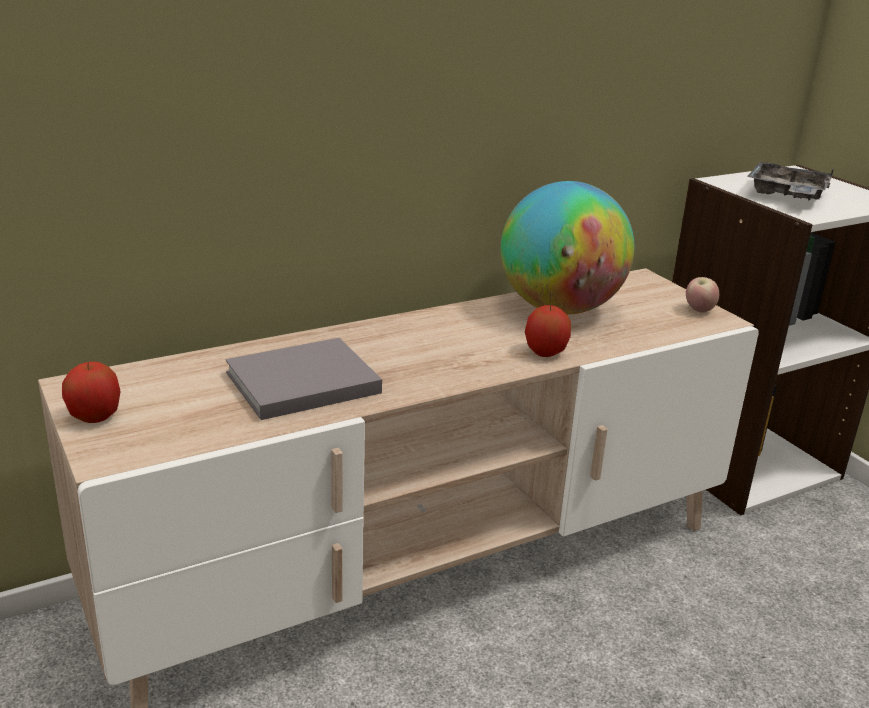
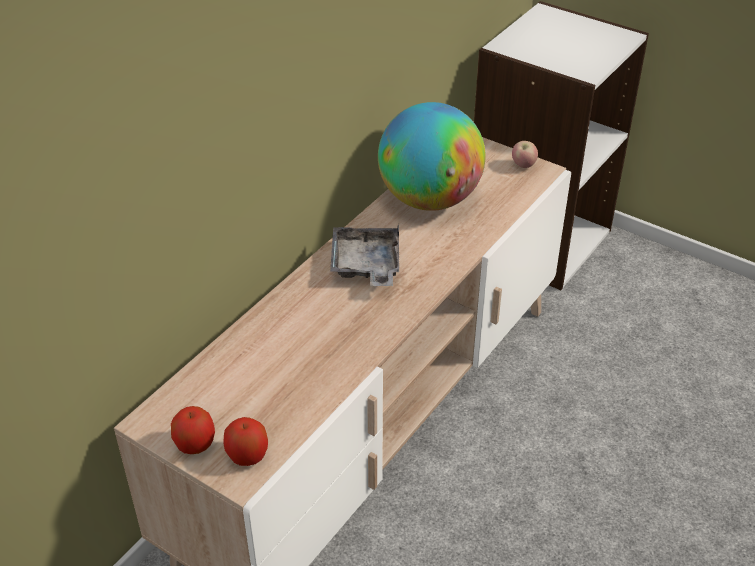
camera: 25 degrees left, 15 degrees up
(298, 383) = (309, 352): grey book -> none
(545, 352) = (451, 251): apple -> apple (247, 456)
(786, 195) = (558, 50): grey tray -> grey tray (366, 265)

